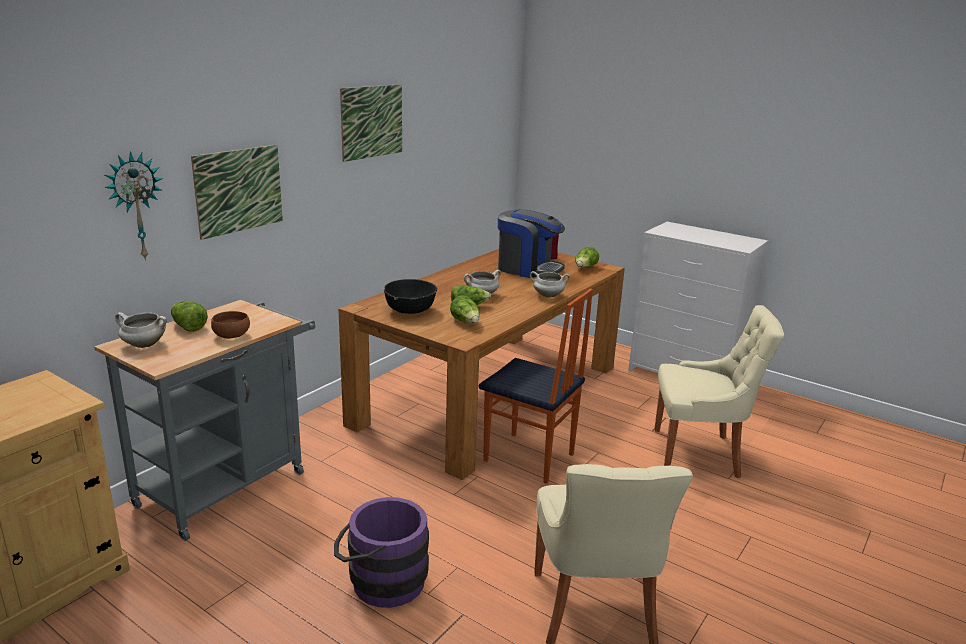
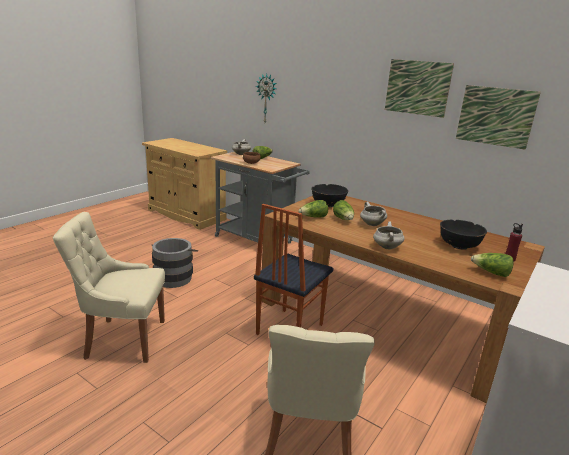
camera: 90 degrees right, 0 degrees up
(239, 190) = (313, 106): picture -> picture (495, 116)
(381, 580) = (175, 277): purple bucket -> grey bucket
(528, 269) = (459, 245): coffee machine -> black bowl

